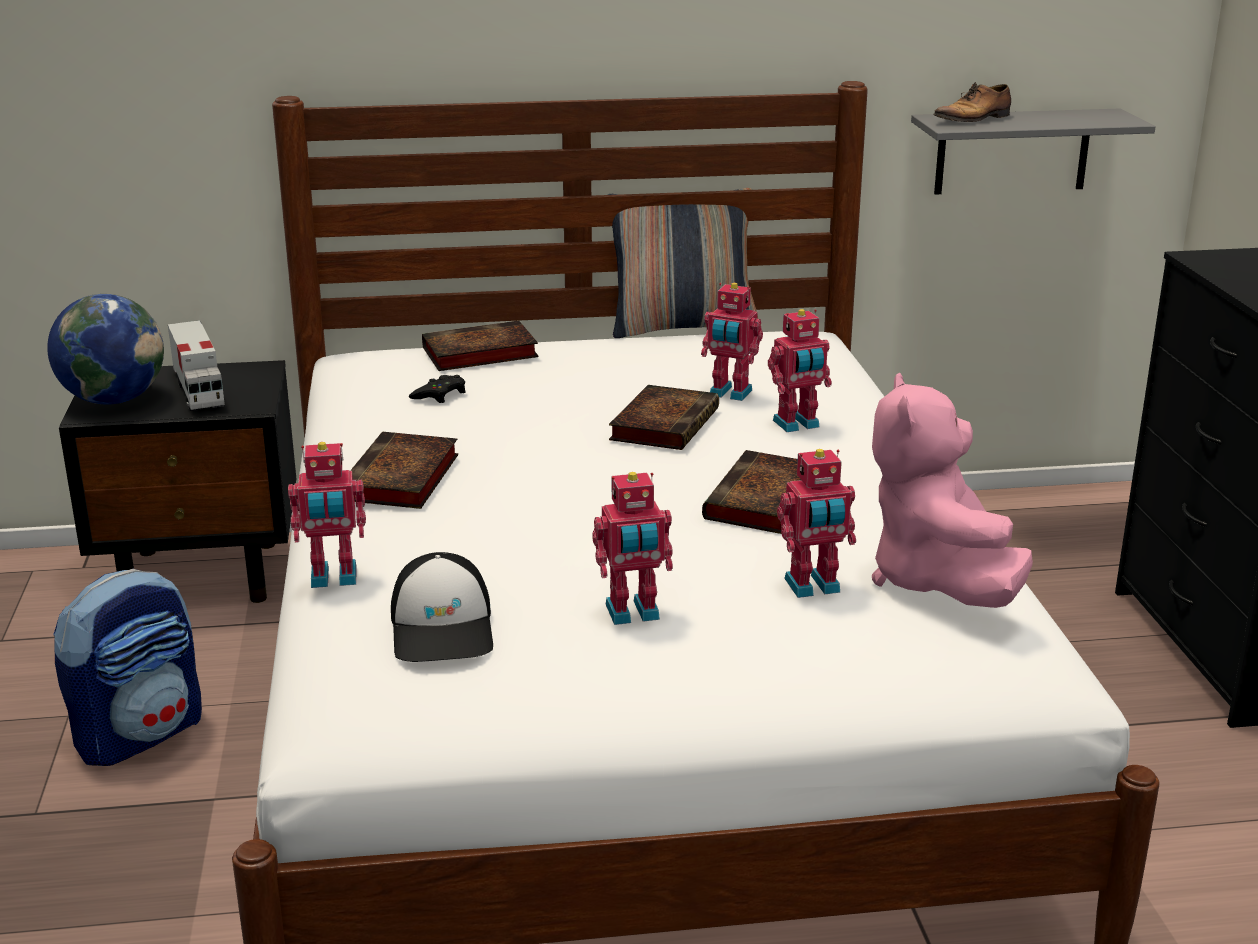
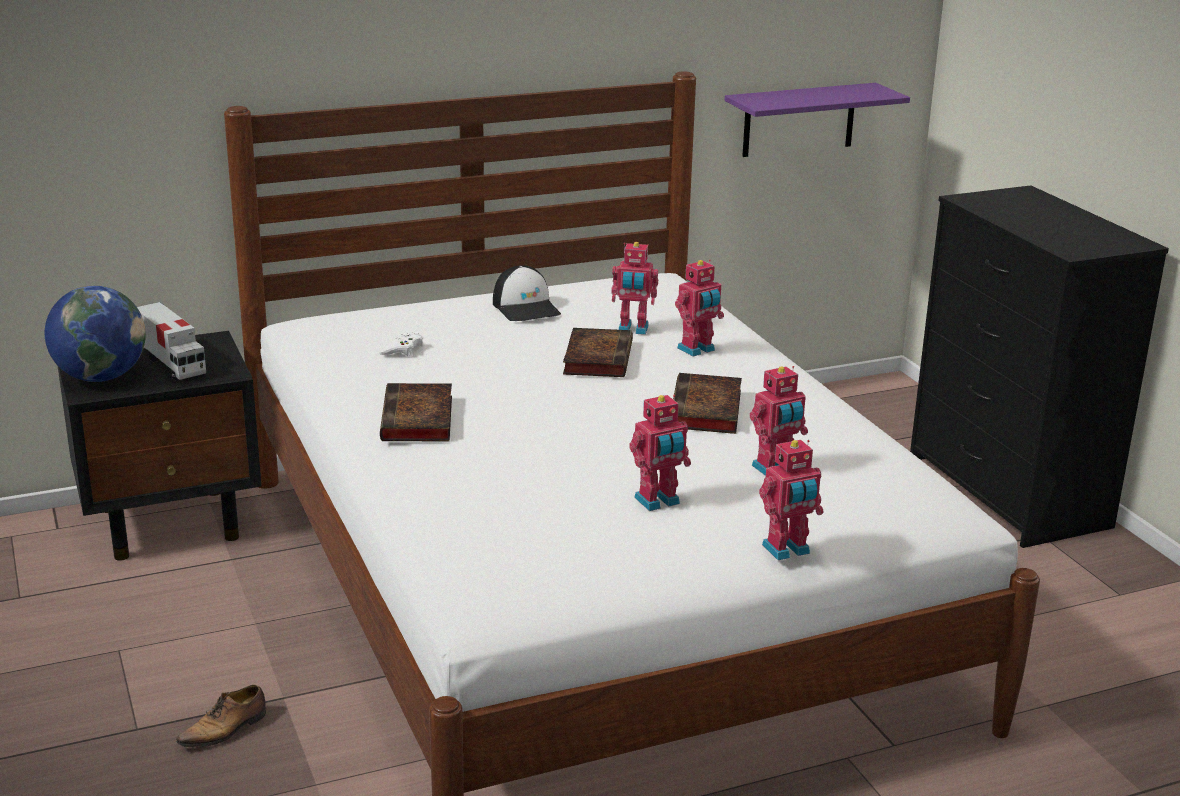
camera: 15 degrees left, 0 degrees up
(141, 734) = (191, 656): backpack -> none
(334, 578) = (415, 501): toy robot -> toy robot (787, 550)
(440, 395) = (403, 349): black game controller -> white game controller
(443, 629) = (526, 528): cap -> cap (526, 308)
(477, 354) = (410, 313): book -> none
(682, 327) = (559, 278): pillow -> none
(937, 581) = (858, 456): pink plush toy -> none
(974, 119) = (775, 97): shoe -> shoe (225, 730)
(1012, 151) = (799, 120): grey shelf -> purple shelf

